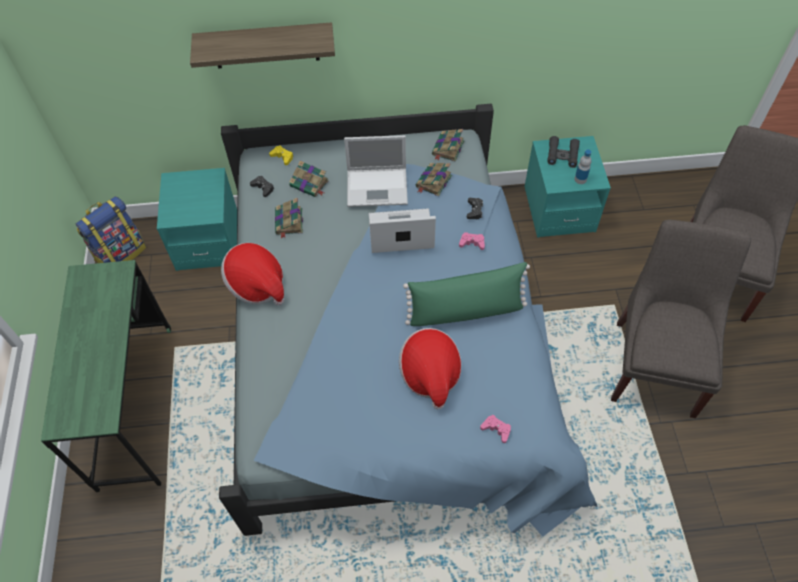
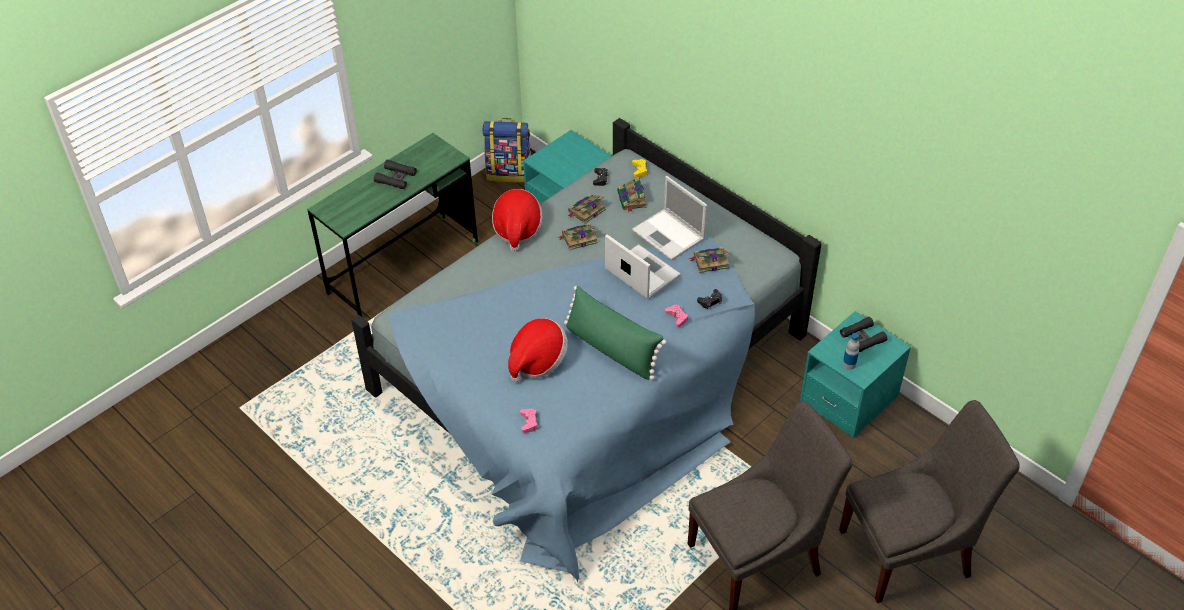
camera: 50 degrees right, 10 degrees down
(91, 334) = (396, 178): none -> black binoculars
(265, 45) = (665, 71): shelf -> none
(447, 149) = (756, 252): book -> book (578, 238)

